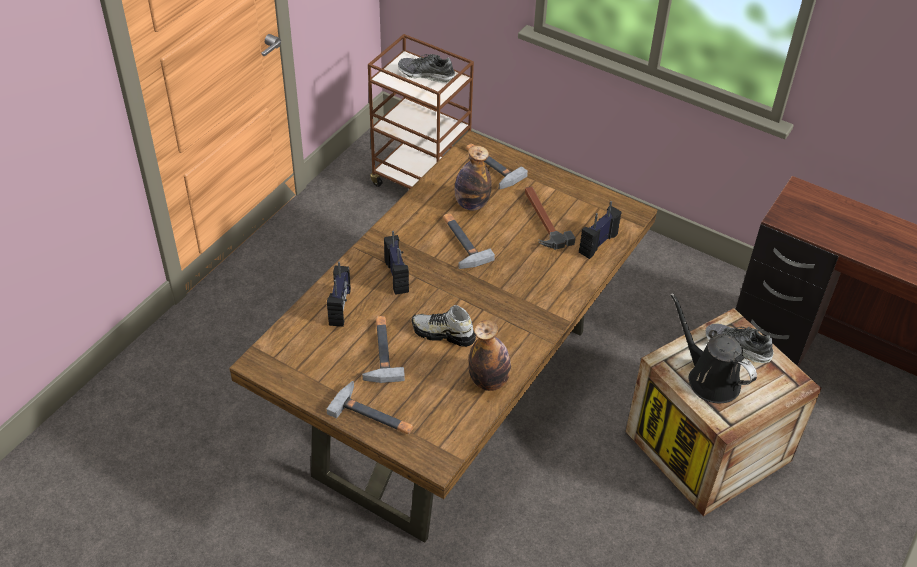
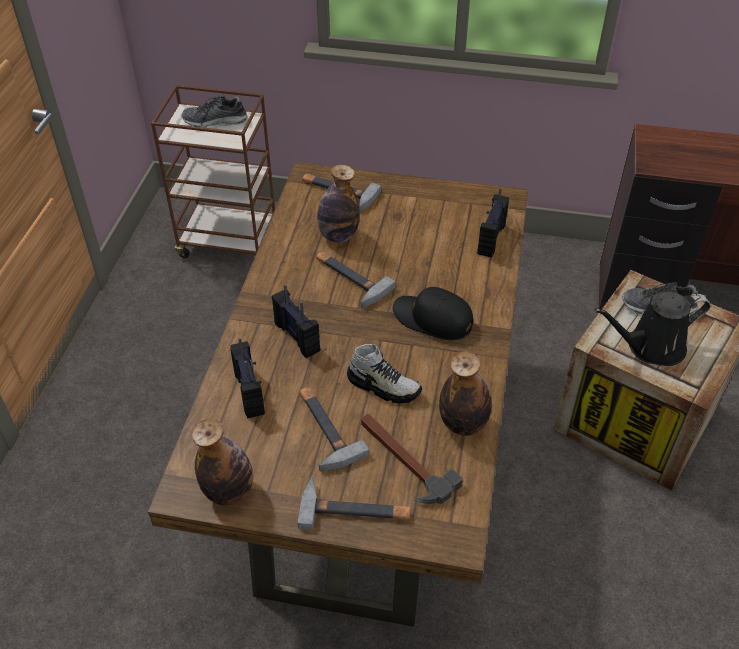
camera: 20 degrees left, 0 degrees up
(291, 372) = (229, 491): none -> bottle
(443, 334) = (383, 386): shoe -> shoe turned 150 degrees counterclockwise
(510, 294) = (432, 319): none -> black cap
(543, 220) = (422, 231): hammer -> hammer (403, 460)
(709, 378) = (650, 347): black watering can -> black watering can turned 45 degrees counterclockwise

